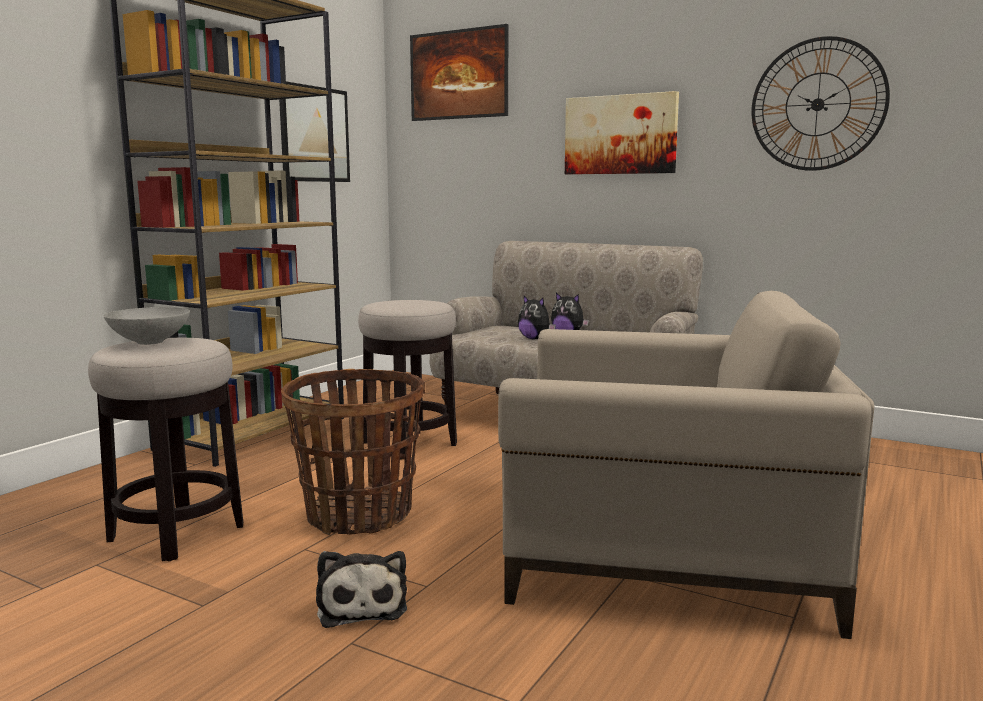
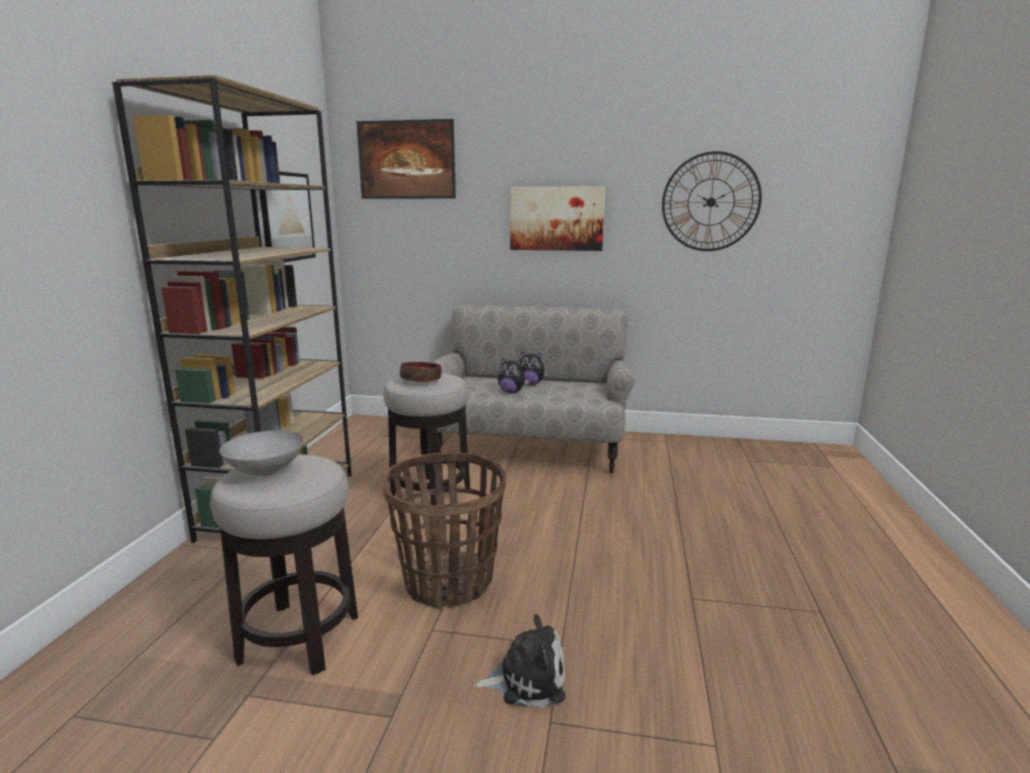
camera: 20 degrees left, 5 degrees up
(362, 605) = (527, 679): plush toy -> plush toy turned 60 degrees counterclockwise
(400, 303) = (421, 380): none -> bowl
(664, 551) = (699, 570): beige armchair -> none

